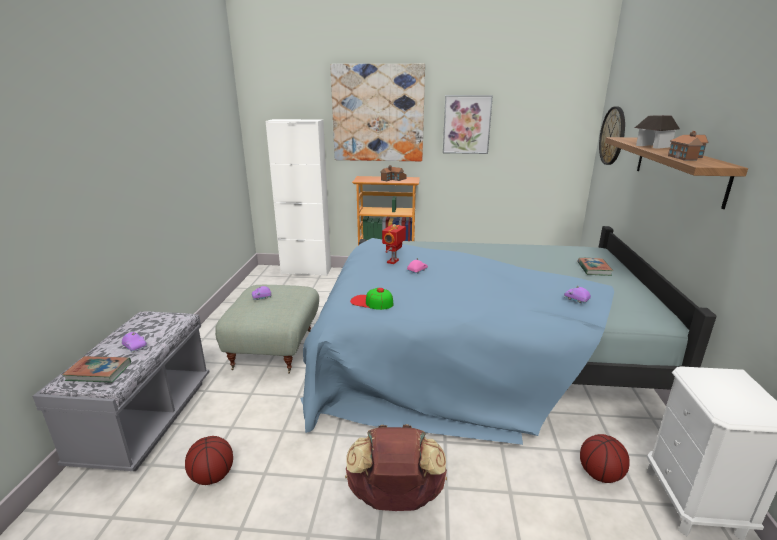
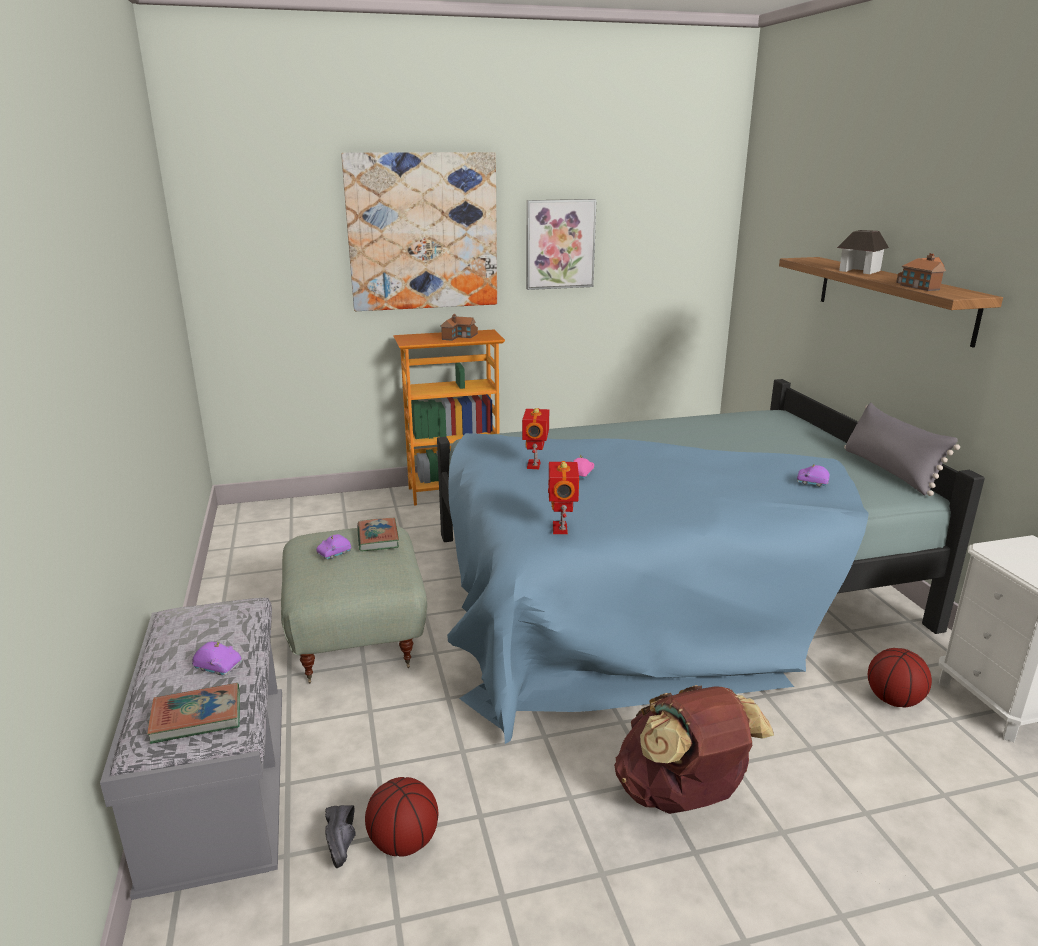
camera: 20 degrees left, 0 degrees up
(183, 466) = (344, 842): none -> black shoe
(306, 271) = (314, 504): white cabinet -> none
(371, 302) = (561, 529): cap -> toy robot
(594, 269) = (796, 440): book -> book (378, 538)
(612, 136) = (766, 253): wall clock -> none
(652, 301) = (889, 471): none -> grey pillow

